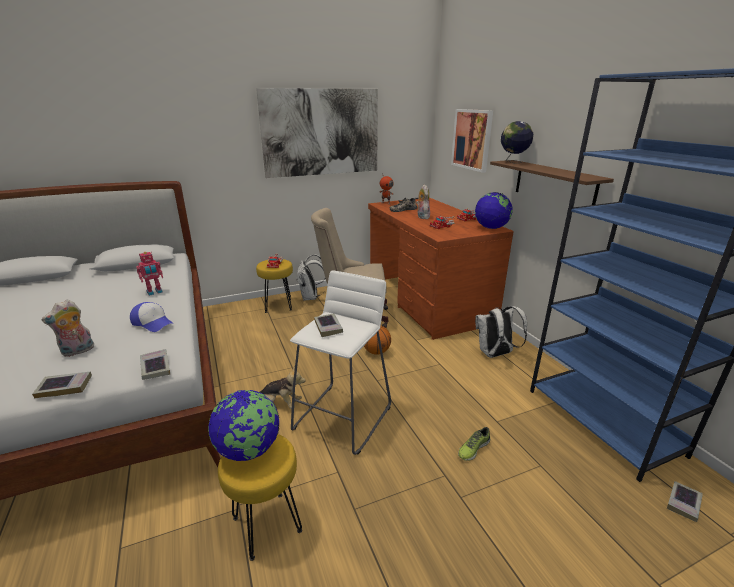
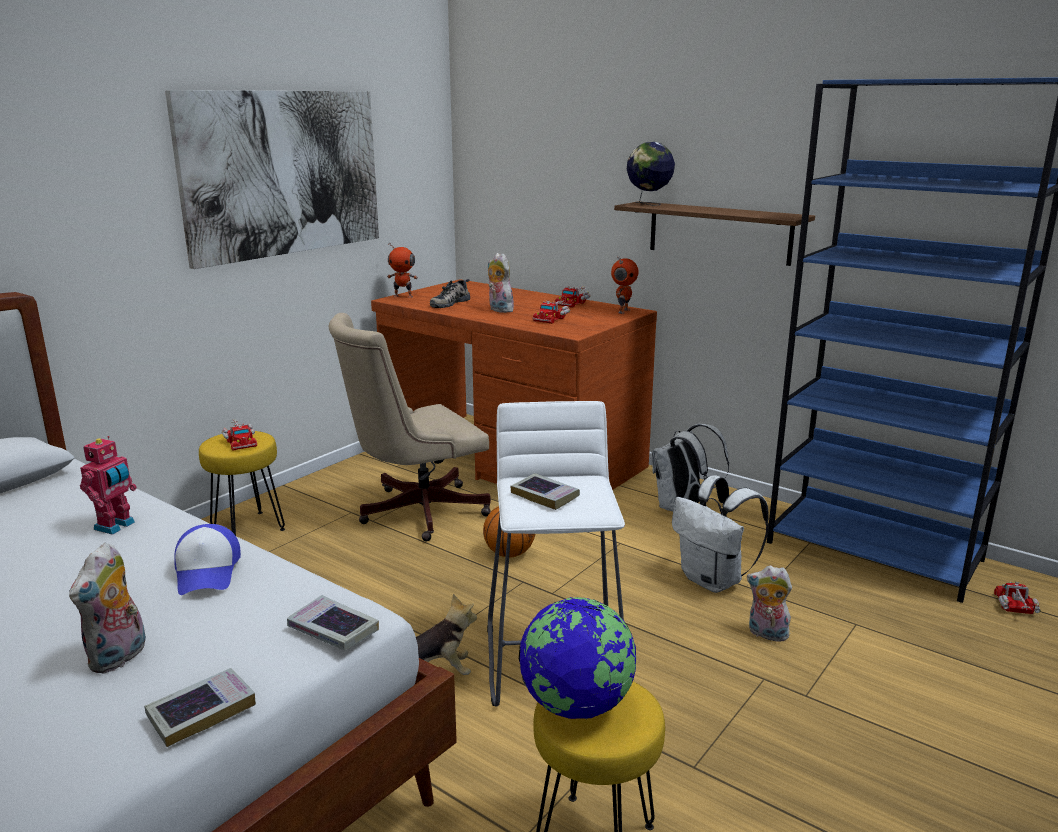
camera: 30 degrees left, 5 degrees down
(153, 323) = (208, 571): cap -> cap turned 75 degrees clockwise
(311, 297) = (300, 500): white backpack -> white backpack (713, 581)
(472, 139) = (546, 174): picture -> none
(473, 448) = (766, 634): shoe -> plush toy
(491, 228) = (623, 311): globe -> toy robot
(683, 503) = (1015, 608): book -> toy truck

